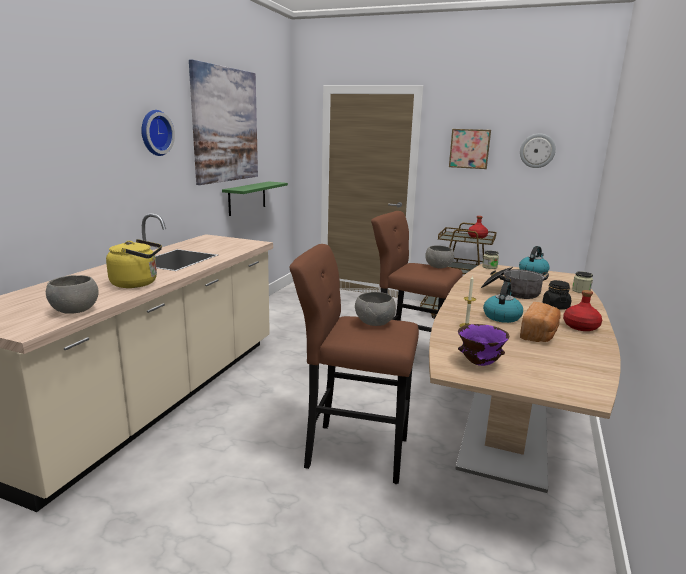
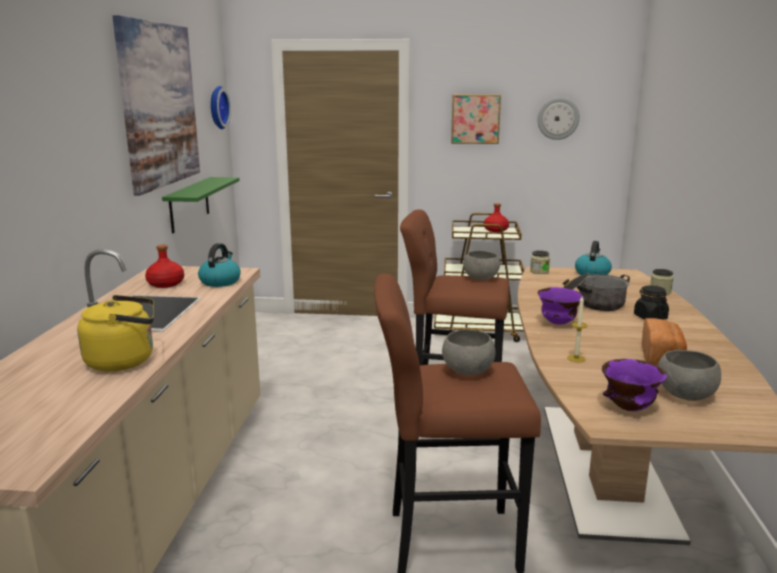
camera: 15 degrees left, 0 degrees up
(74, 311) = (69, 422): grey bowl -> grey bowl (686, 396)
(154, 133) = (81, 127): wall clock -> wall clock (216, 107)
(473, 302) = (558, 323): none -> purple bowl
(501, 316) = (604, 339): kettle -> kettle (220, 281)
(580, 327) = (695, 340): red bottle -> red bottle (165, 284)

